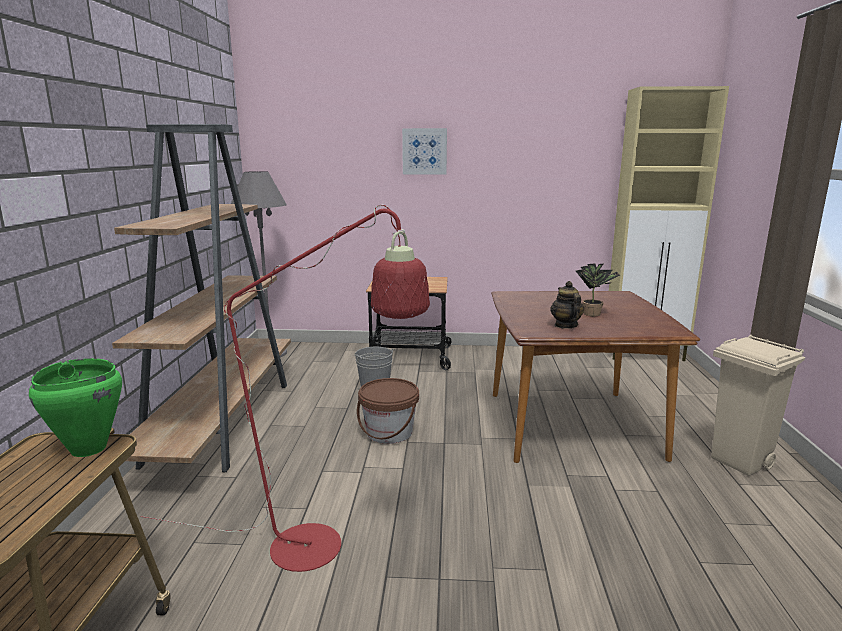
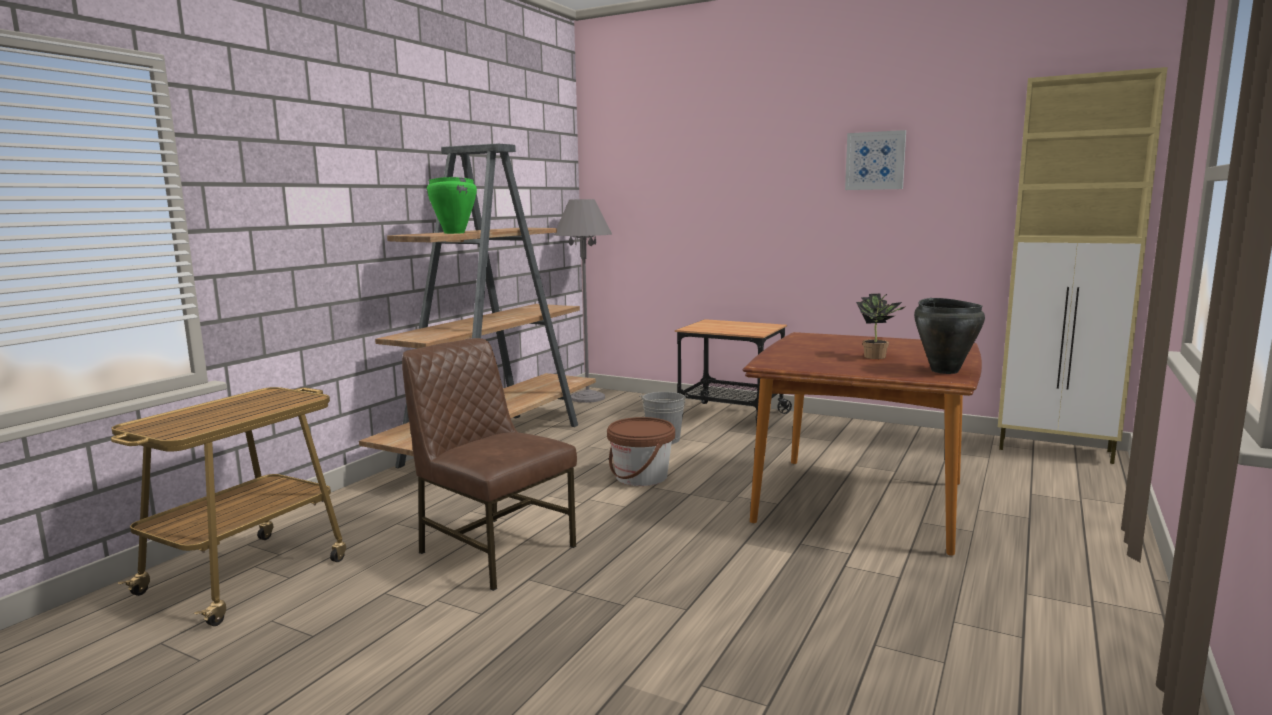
camera: 25 degrees right, 5 degrees down
(88, 449) = (292, 399): green cooking pot -> green cooking pot (454, 233)
(324, 549) = (494, 549): red floor lamp -> brown chair
(424, 151) = (766, 174): picture -> picture (875, 161)
(565, 325) = (820, 363): teapot -> none
(658, 324) = (945, 371): none -> black cooking pot
(740, 462) = (1058, 574): beige trash can -> none

